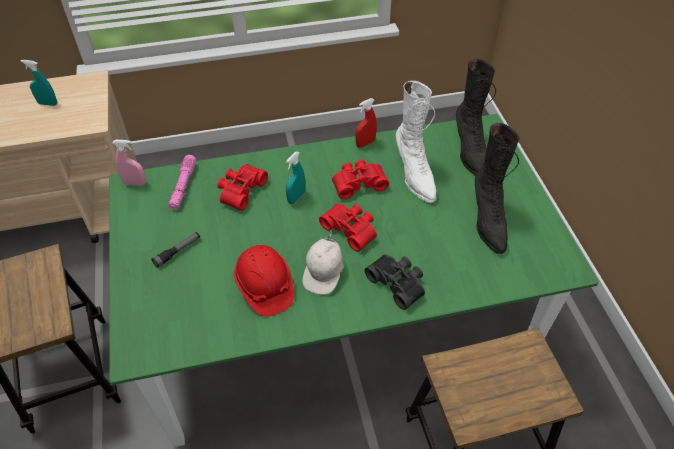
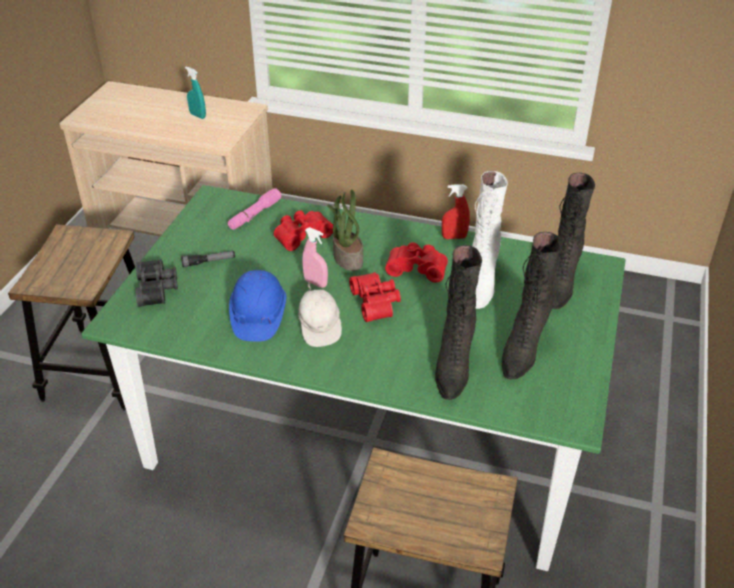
camera: 30 degrees right, 10 degrees down
(135, 183) = (217, 198): pink spray bottle -> pink spray bottle (315, 283)
(264, 287) = (258, 317): red hard hat -> blue hard hat
(296, 197) = (347, 258): turquoise spray bottle -> potted plant
(324, 273) = (320, 327): white cap -> white cap turned 60 degrees counterclockwise
(398, 283) = (382, 362): black binoculars -> black binoculars (158, 288)
(451, 259) = (453, 364): none -> black boot

